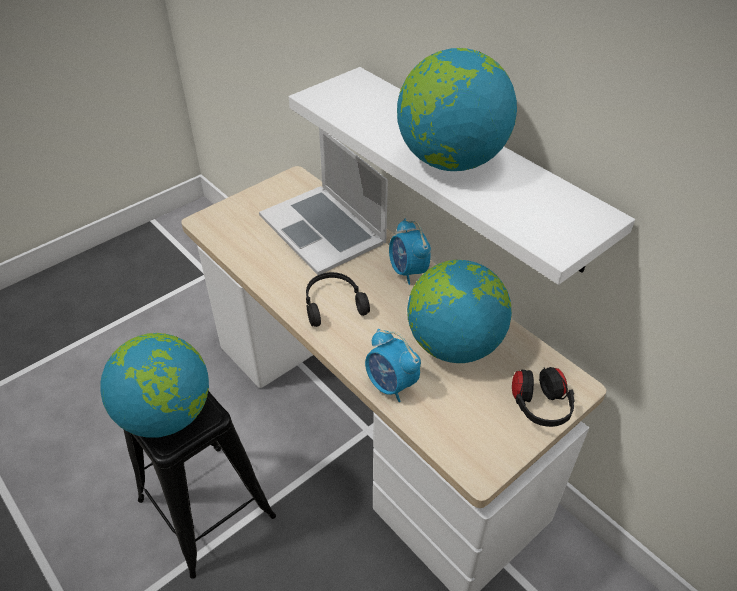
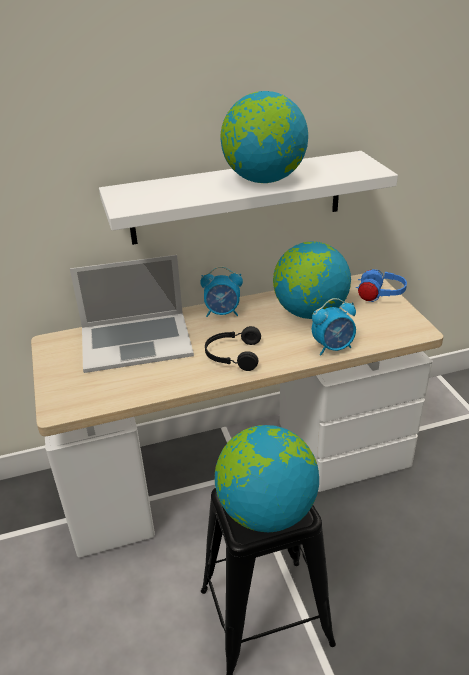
camera: 65 degrees left, 10 degrees down
(539, 407) = (379, 296): black headphones -> blue headphones

